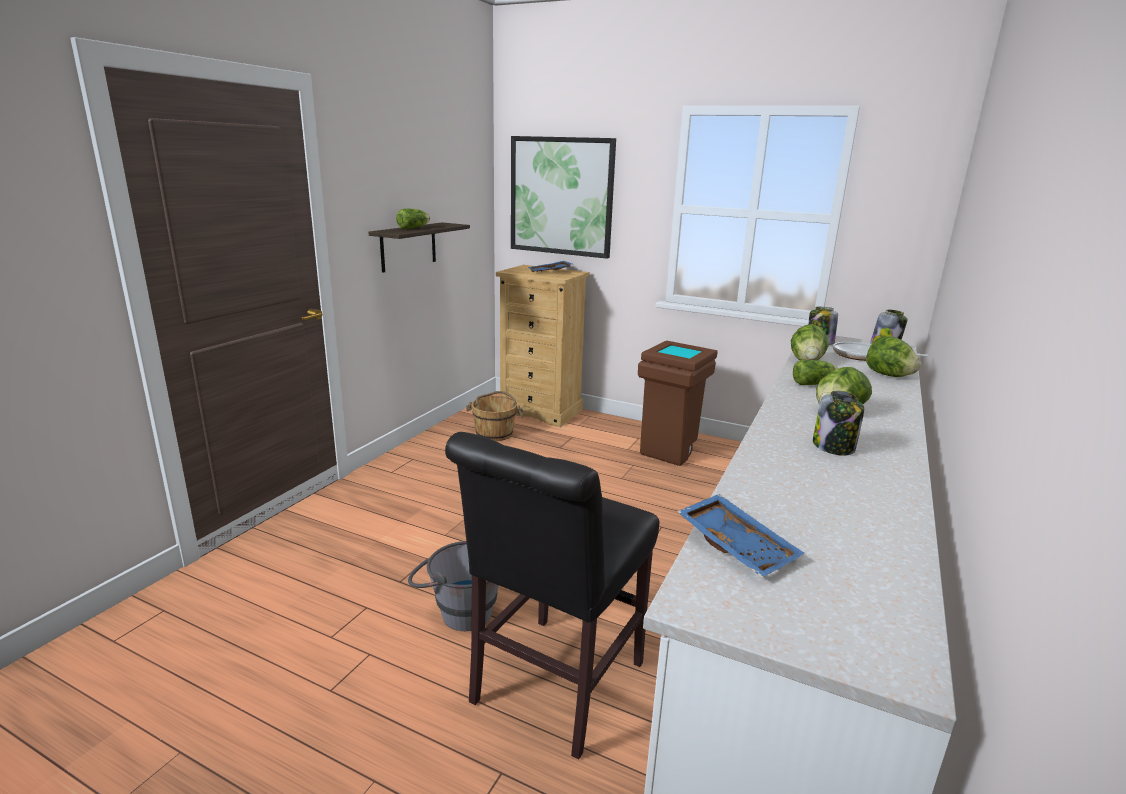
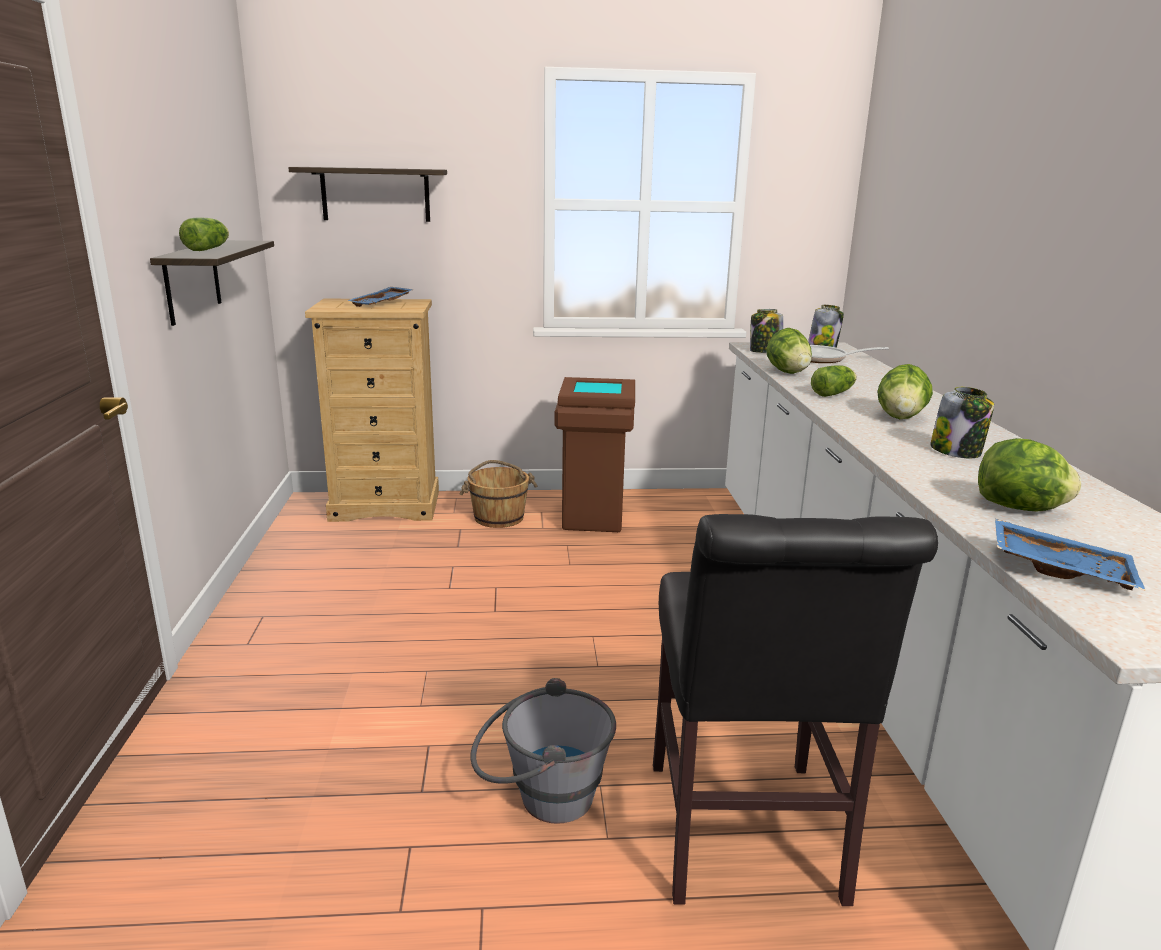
camera: 30 degrees left, 0 degrees up
(494, 433) = (351, 549): brown bucket -> brown bucket (498, 517)
(561, 196) = (375, 194): picture -> shelf
(888, 375) = (874, 374): lettuce -> lettuce (1020, 508)

